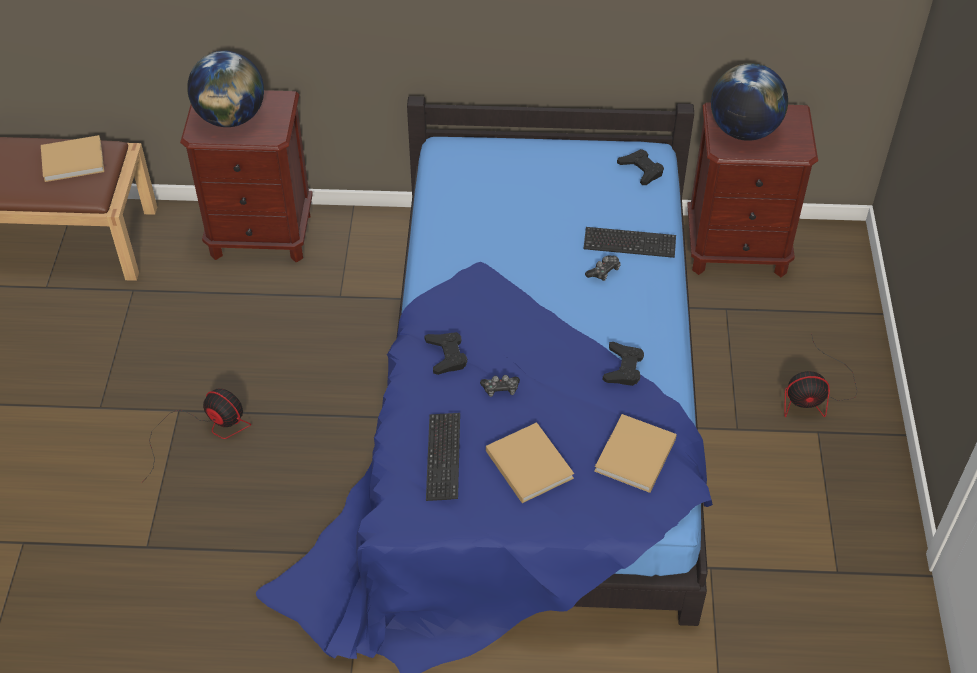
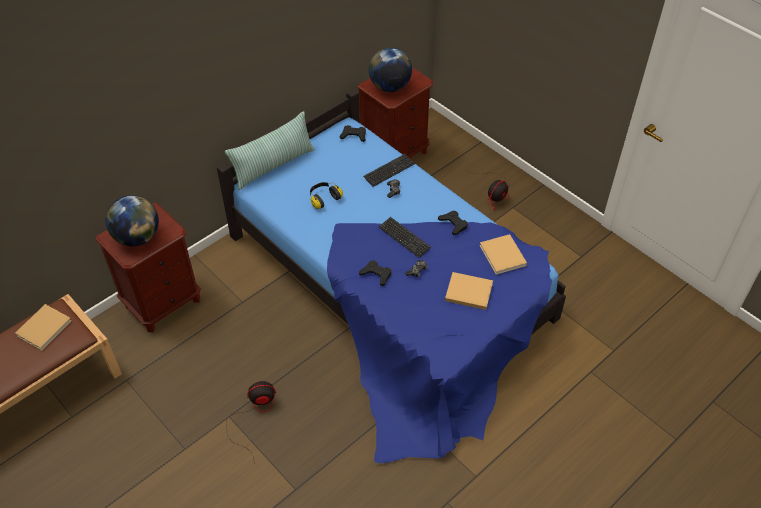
camera: 45 degrees left, 0 degrees up
(443, 457) = (431, 317): keyboard -> keyboard (404, 238)
(498, 143) = (273, 166): none -> pillow
(505, 222) = (323, 198): none -> headphones

